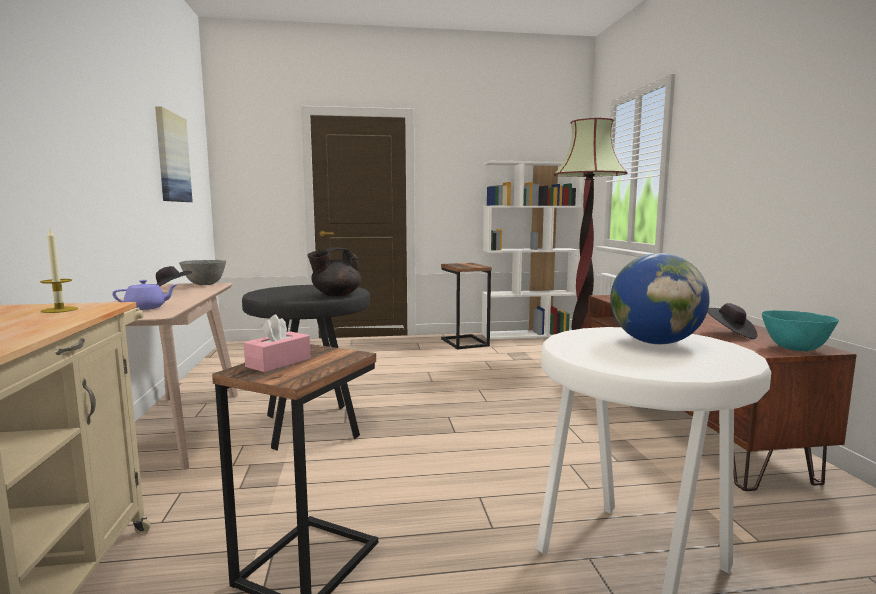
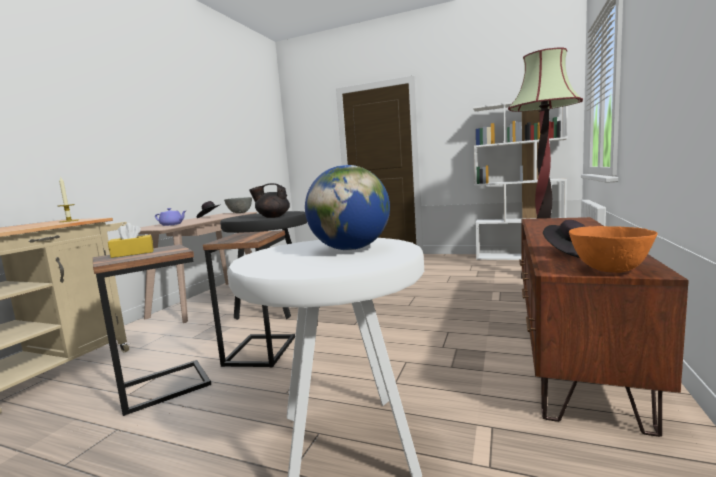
camera: 30 degrees right, 0 degrees up
(172, 157) = (241, 135): picture -> none
(278, 362) = (133, 253): pink tissue box -> yellow tissue box
(464, 342) = (452, 261): side table -> side table (259, 351)
(795, 349) = (610, 270): turquoise bowl -> orange bowl

